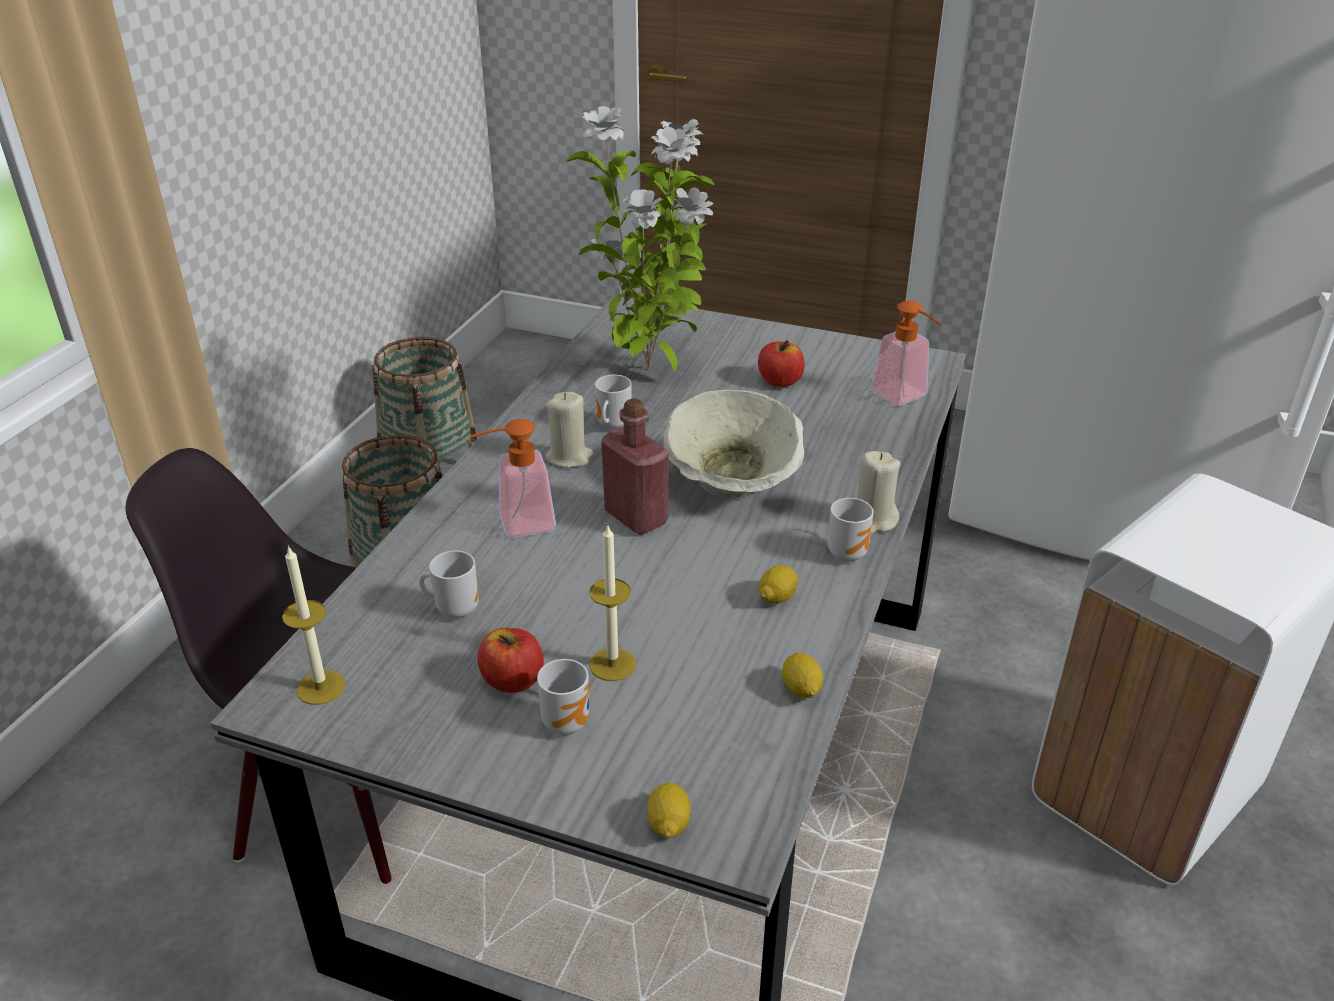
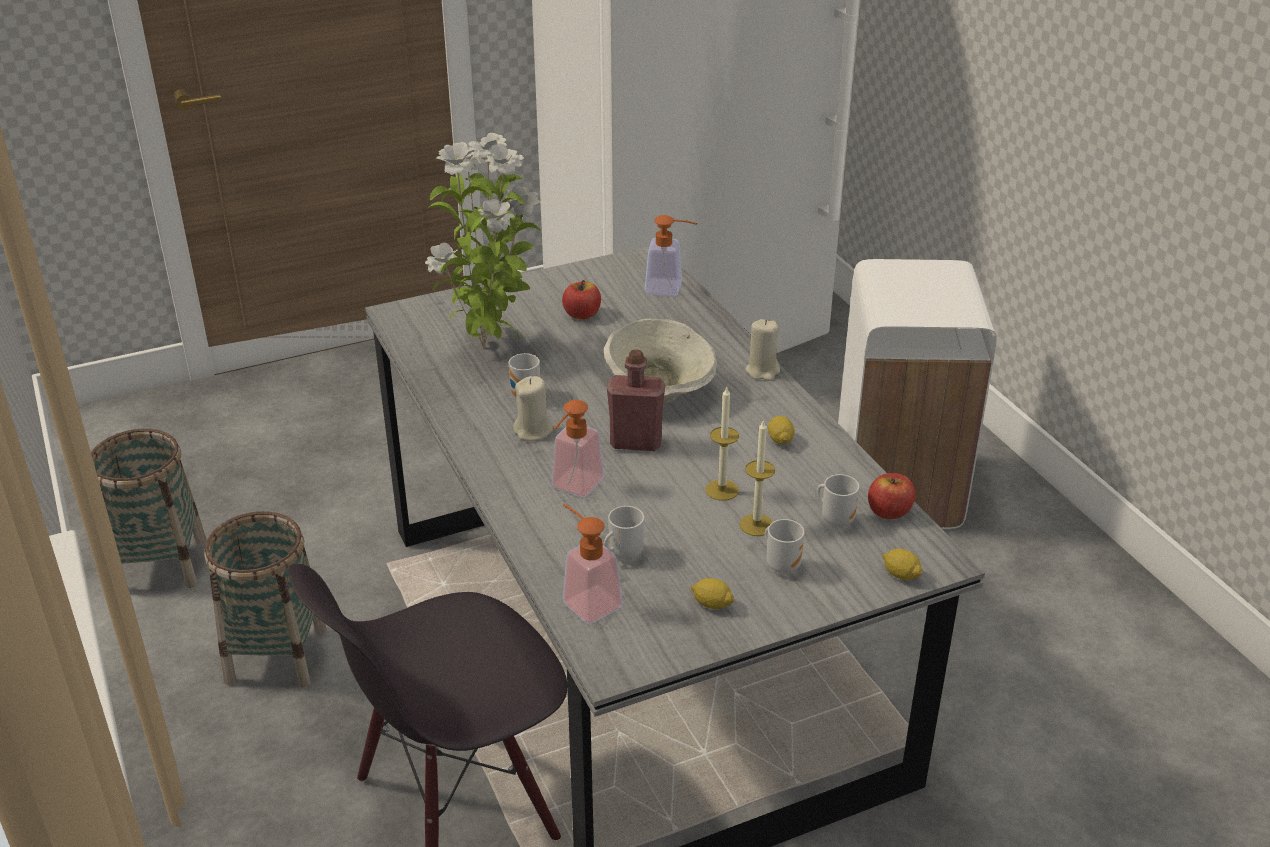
camera: 45 degrees left, 0 degrees up
(321, 687) = (624, 641): candle -> candle (722, 490)
(358, 628) = (586, 600): none -> soap dispenser
(513, 680) = (720, 566): apple -> apple (889, 511)
(801, 689) = (861, 477): lemon -> lemon (712, 604)
(848, 552) = (777, 395): mug -> mug (836, 519)

